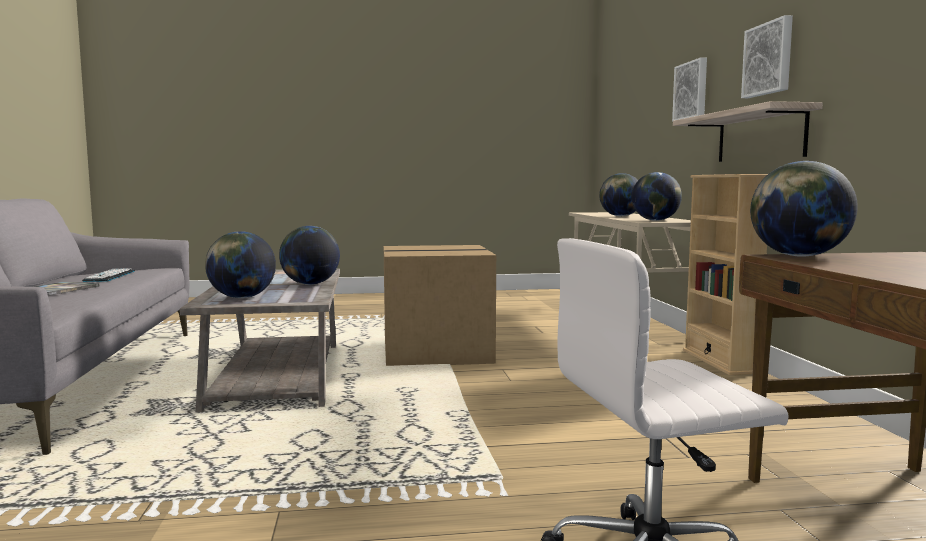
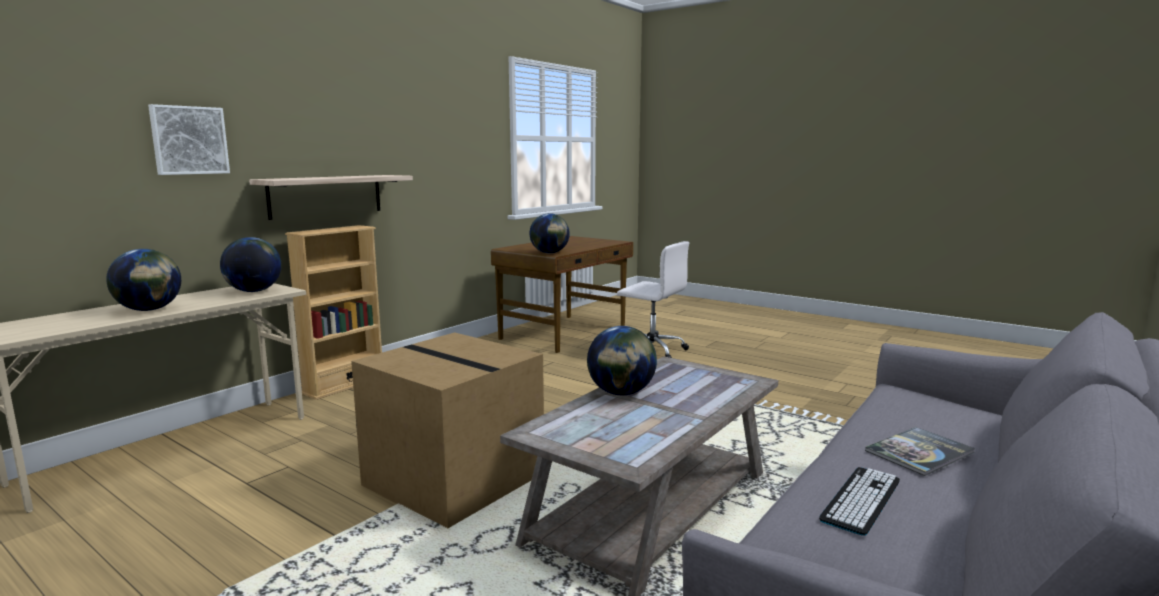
camera: 135 degrees left, 5 degrees up
(241, 297) = (715, 383): globe -> none
(769, 59) = (327, 134): picture -> none

